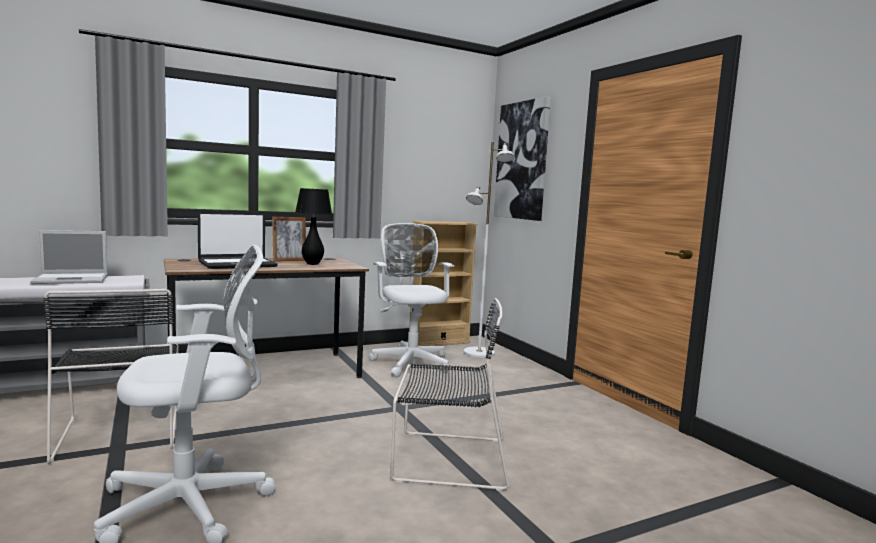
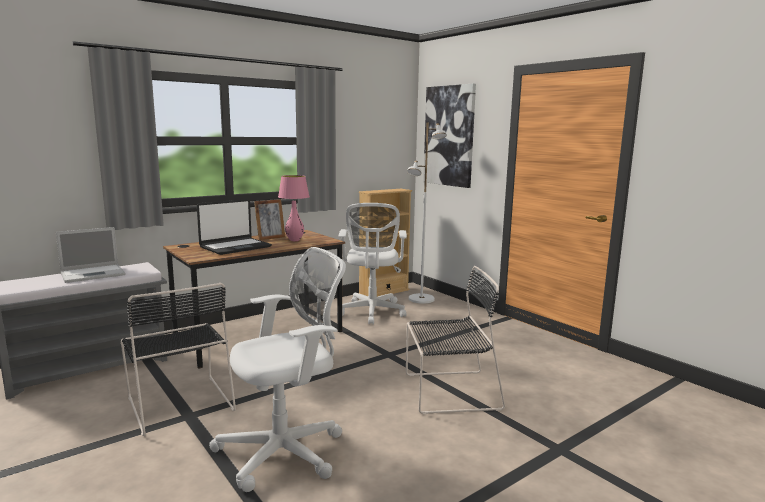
camera: 10 degrees left, 5 degrees up
(312, 264) = (294, 240): black table lamp -> pink table lamp
(410, 362) = (372, 313): white office chair -> white office chair turned 150 degrees counterclockwise

